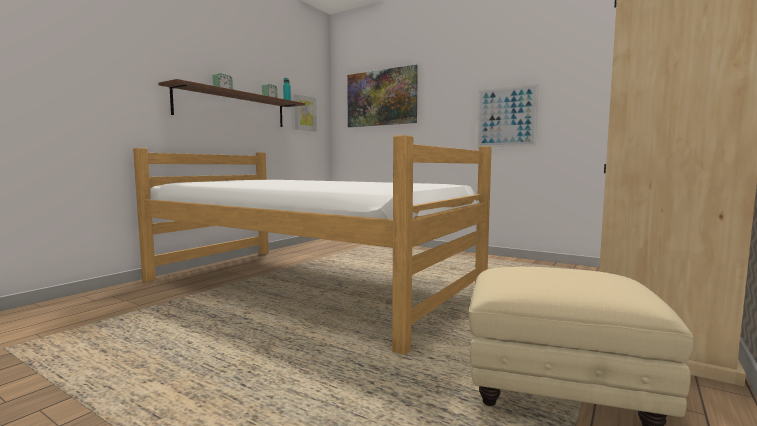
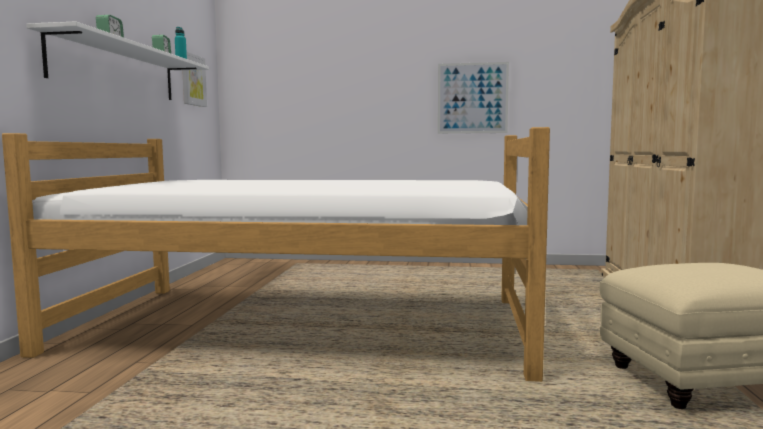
camera: 25 degrees left, 0 degrees up
(233, 108) = (117, 70): brown shelf -> white shelf
(381, 98) = (301, 64): picture -> none

